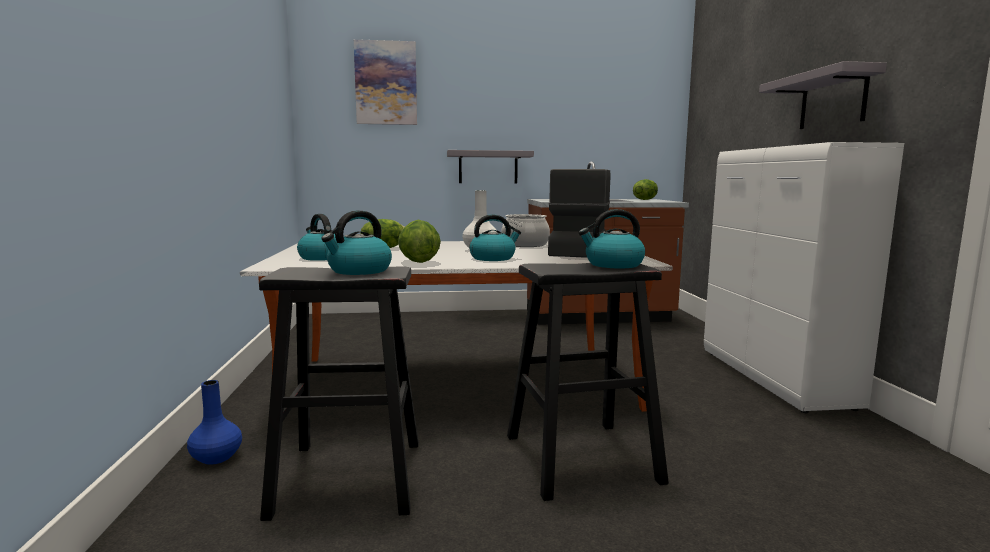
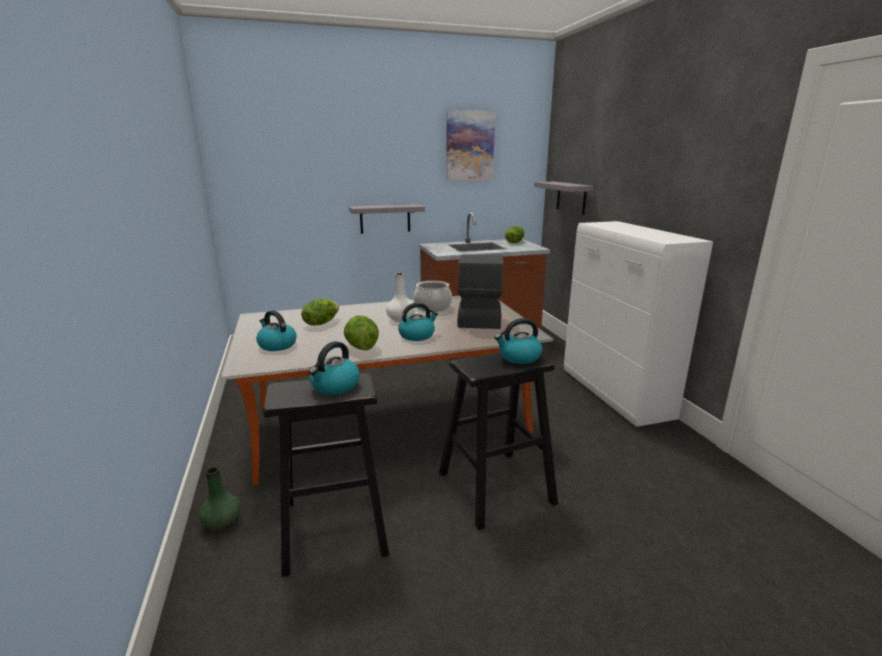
camera: 10 degrees left, 10 degrees up
(216, 457) = (222, 521): blue vase -> green vase
(386, 83) = (290, 147): picture -> picture (469, 146)
(833, 100) = (664, 192): grey shelf -> grey shelf (571, 197)

